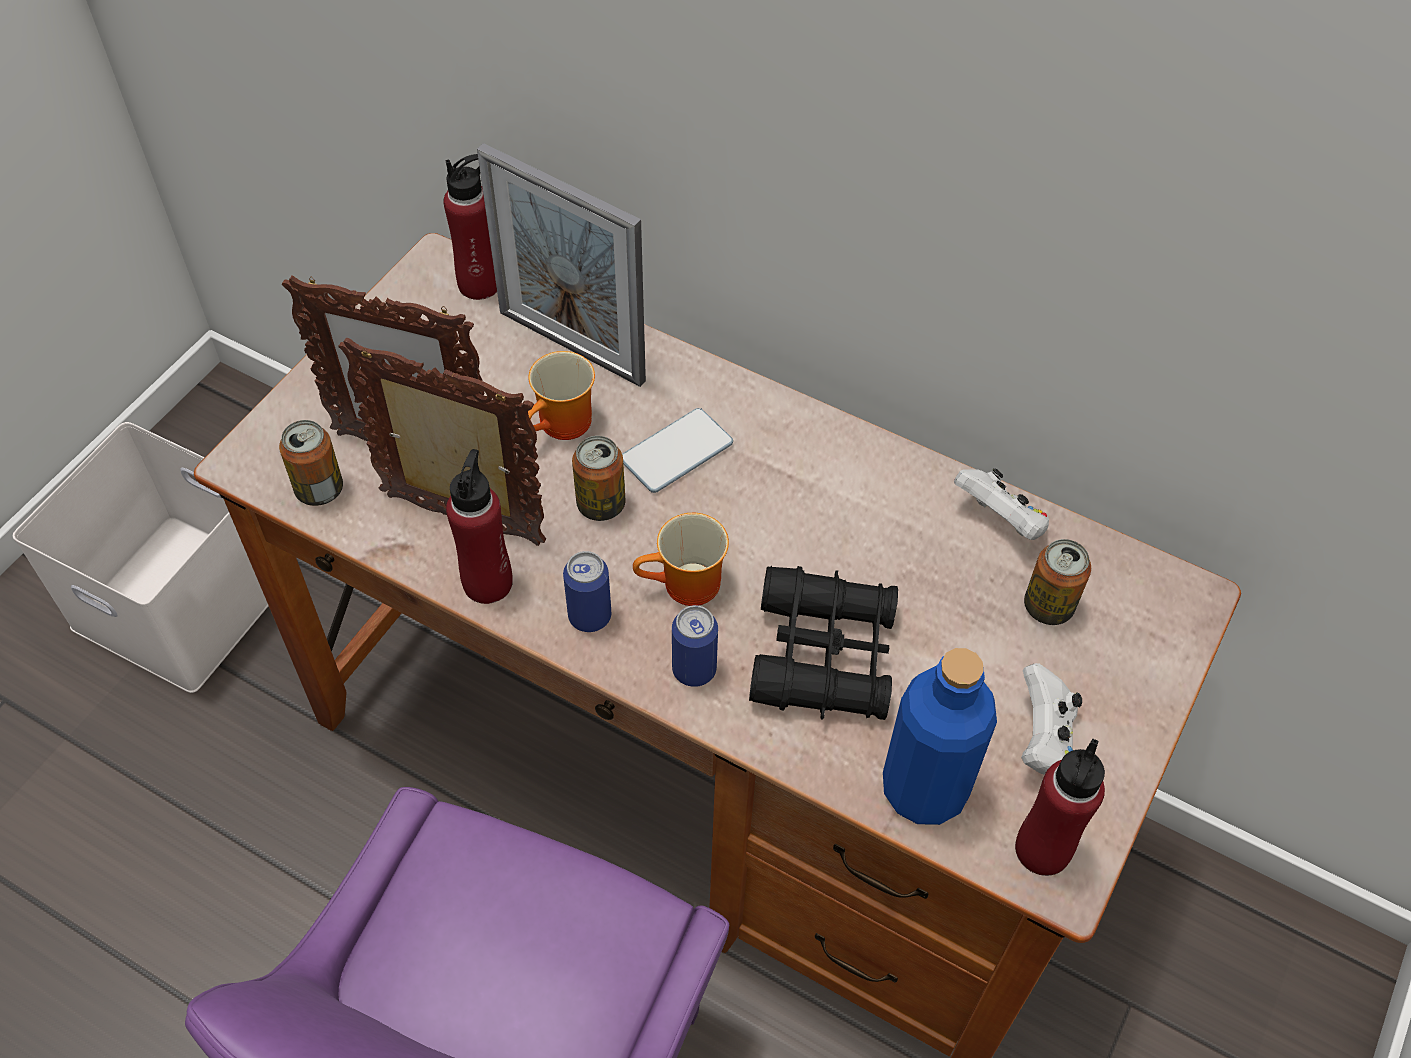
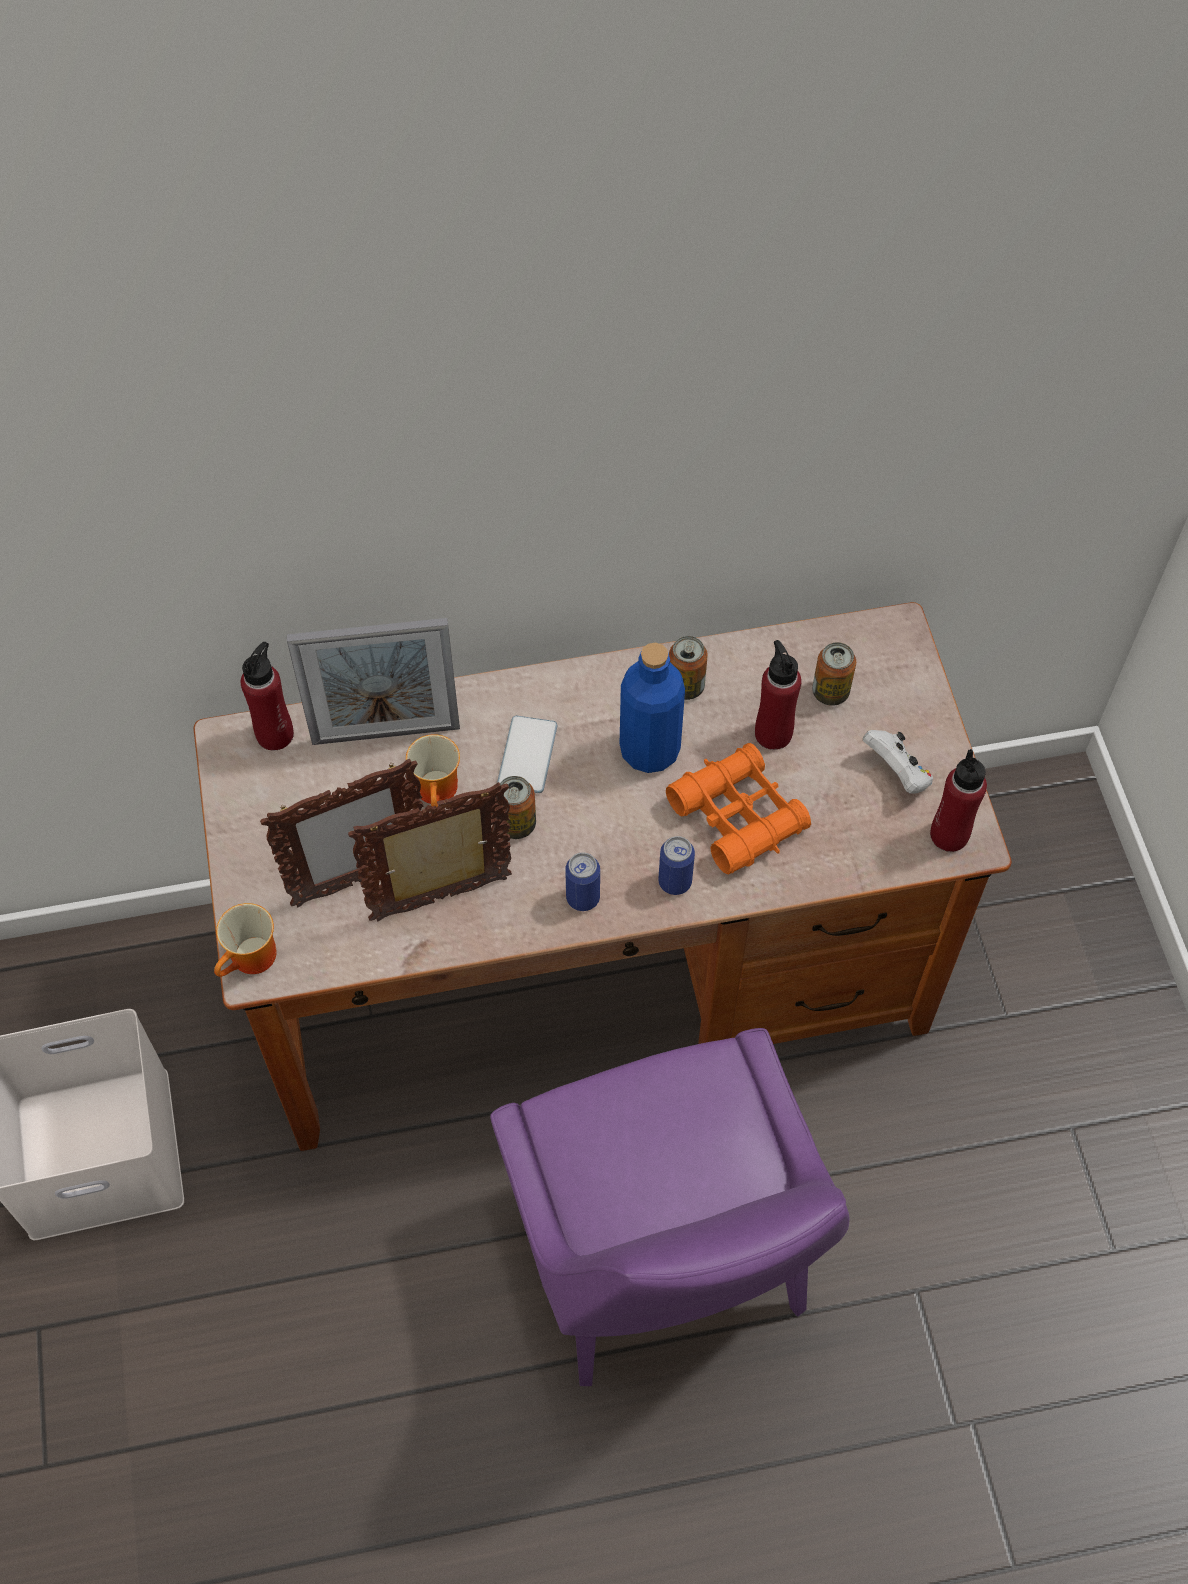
camera: 40 degrees left, 5 degrees up
(319, 489) = (326, 951): can -> can (685, 686)
(488, 582) = (500, 925): red bottle -> red bottle (773, 733)
(686, 588) = (621, 837): mug -> mug (253, 961)
(824, 655) = (737, 816): black binoculars -> orange binoculars
(924, 789) = (861, 850): blue bottle -> blue bottle (649, 750)
(1000, 521) = (757, 658): white game controller -> none

